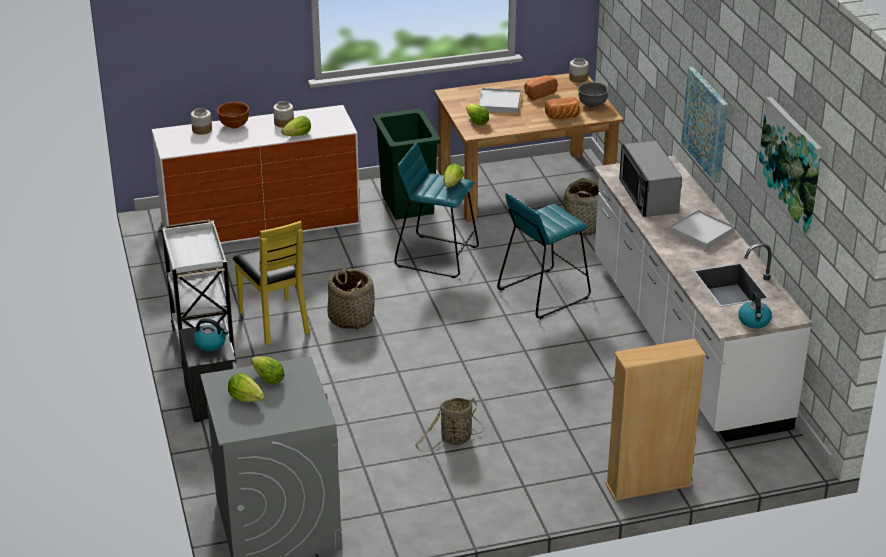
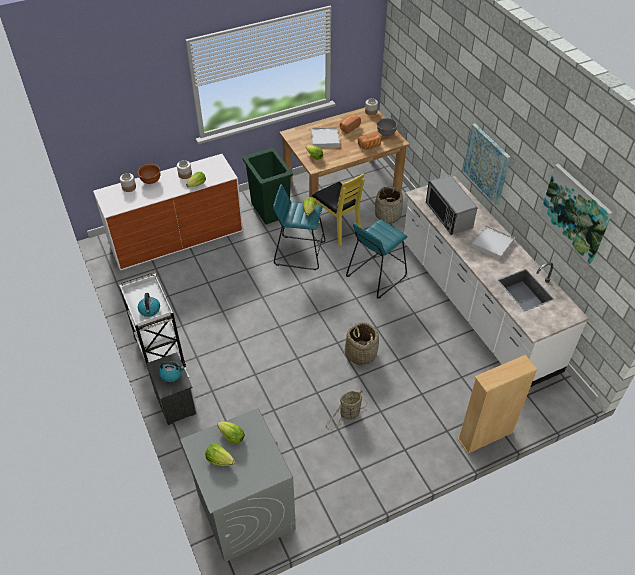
camera: 10 degrees left, 15 degrees up
(275, 321) = (204, 324): yellow chair -> yellow chair (337, 228)
(351, 318) = (255, 314): basket -> basket (360, 353)
(754, 321) = (551, 322): kettle -> kettle (150, 310)

